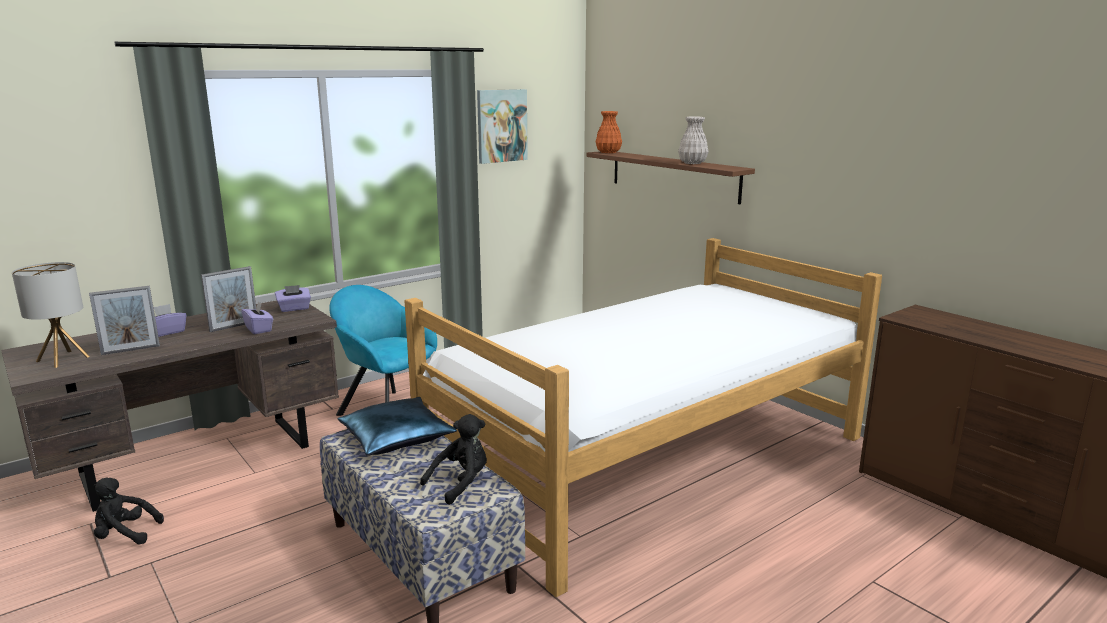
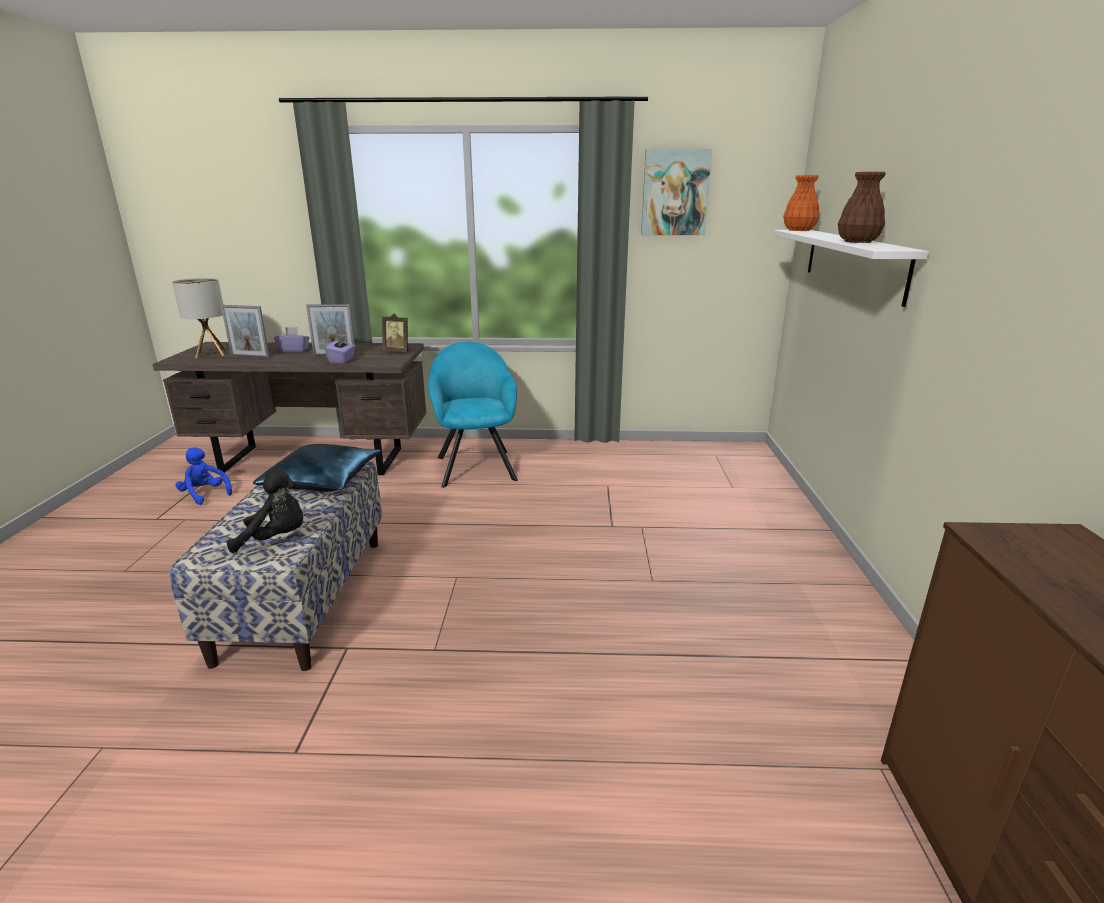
camera: 40 degrees right, 5 degrees up
(125, 534) = (205, 494): black plush toy -> blue plush toy
(294, 308) = (398, 351): purple tissue box -> picture frame
(650, 458) = (624, 604): bed -> none
(673, 175) = (853, 262): brown shelf -> white shelf
(692, 163) = (857, 241): white vase -> brown vase

